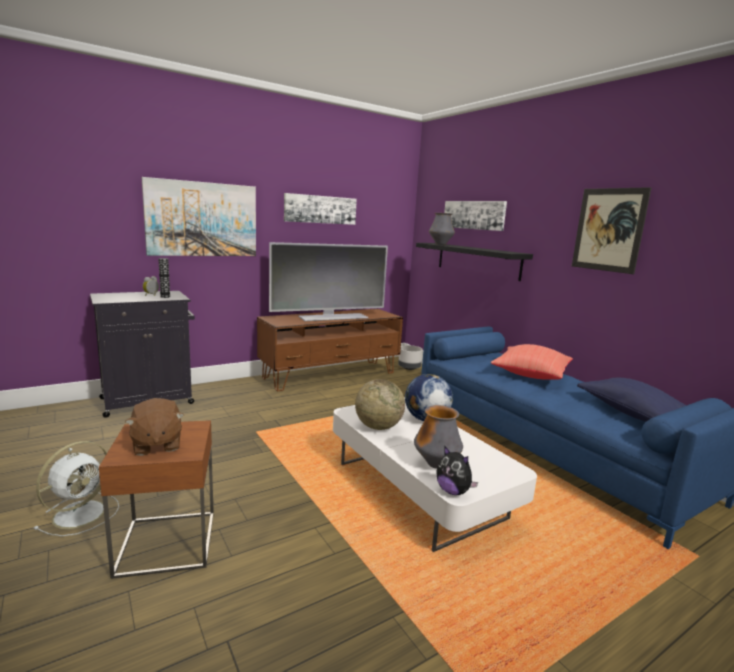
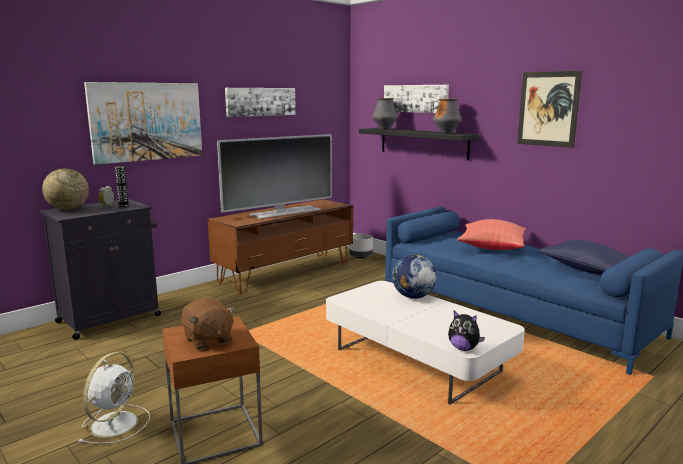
camera: 10 degrees left, 0 degrees up
(378, 427) = (374, 308): globe -> globe (68, 209)
(436, 464) = (440, 331): vase -> vase (446, 133)

